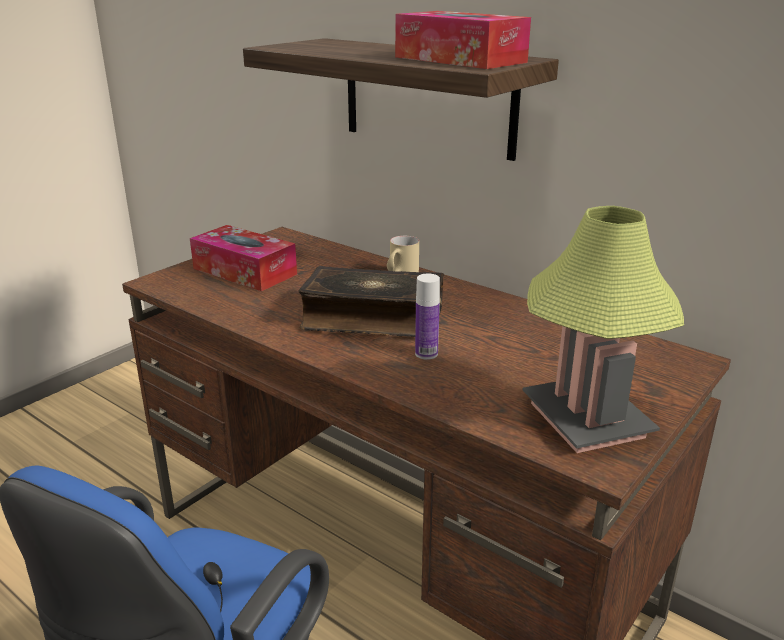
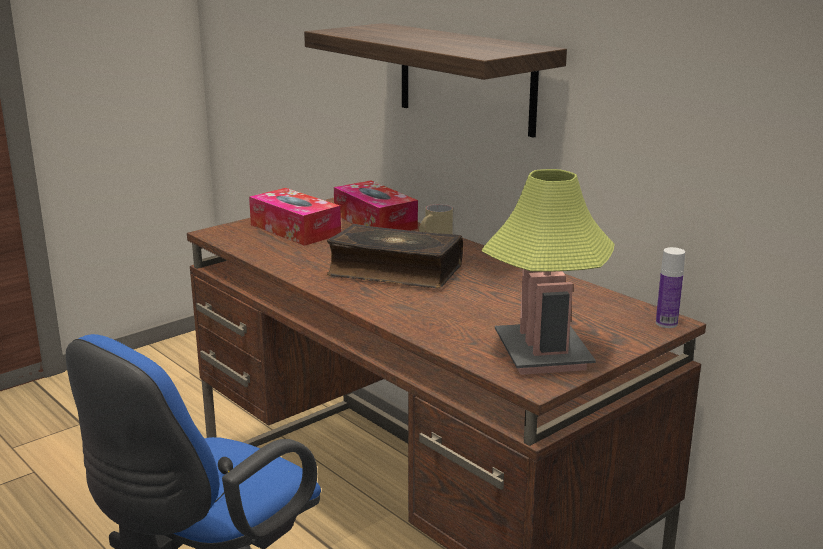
camera: 10 degrees right, 5 degrees down
(426, 354) = (429, 300): bottle -> bottle (666, 323)
(459, 59) = (476, 47): tissue box -> tissue box (375, 221)

